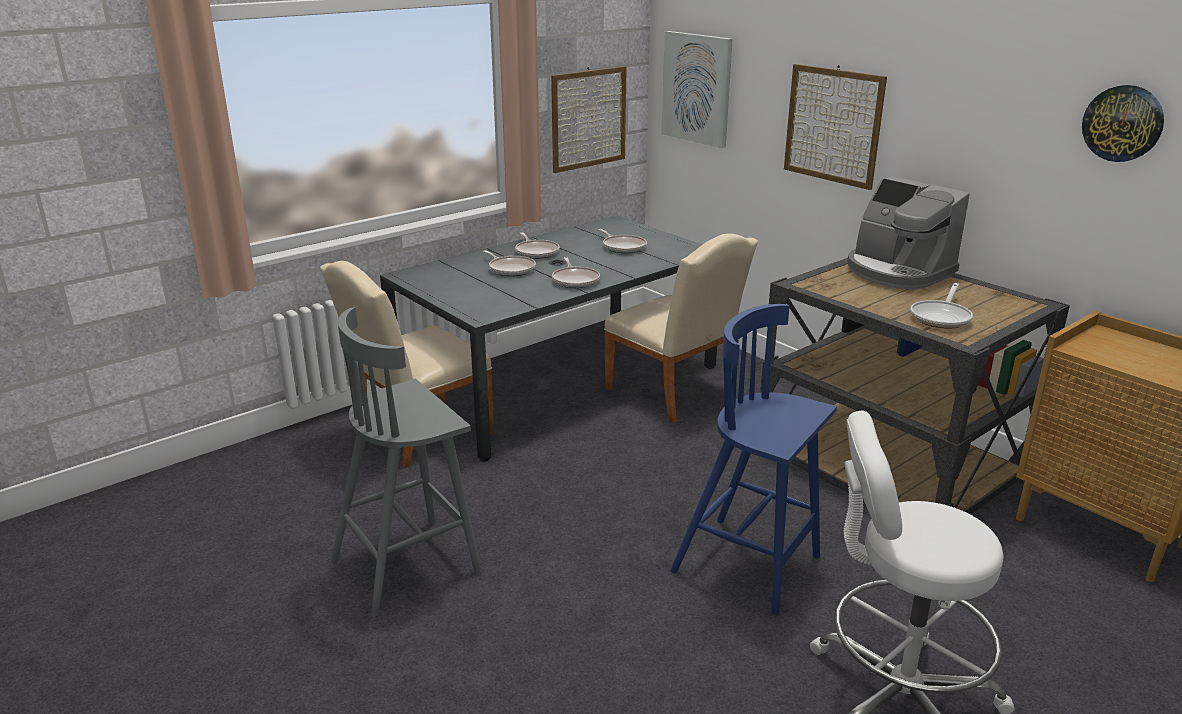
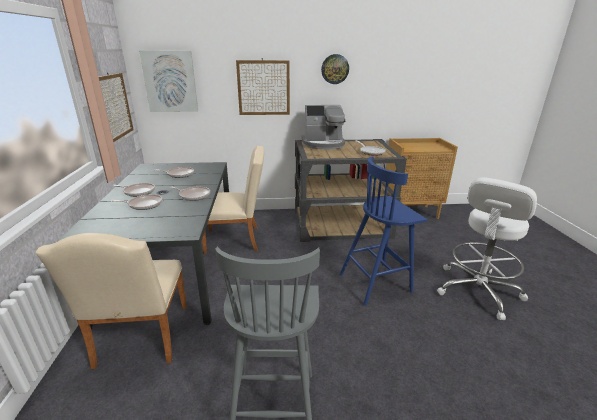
camera: 55 degrees left, 0 degrees up
(1122, 123) = (390, 66): wall clock -> wall clock (335, 69)

